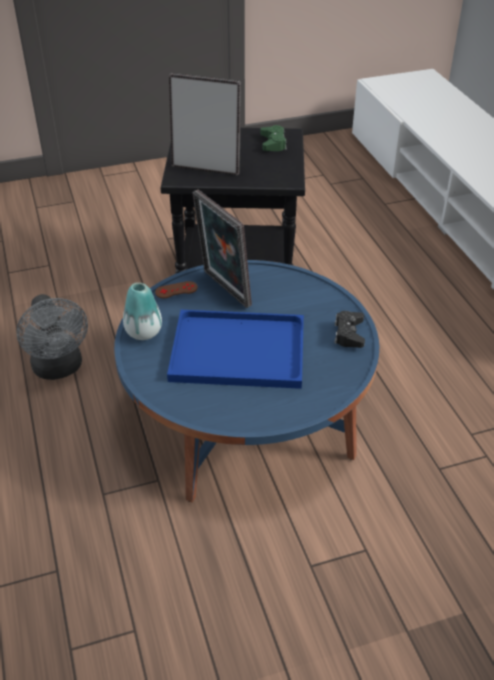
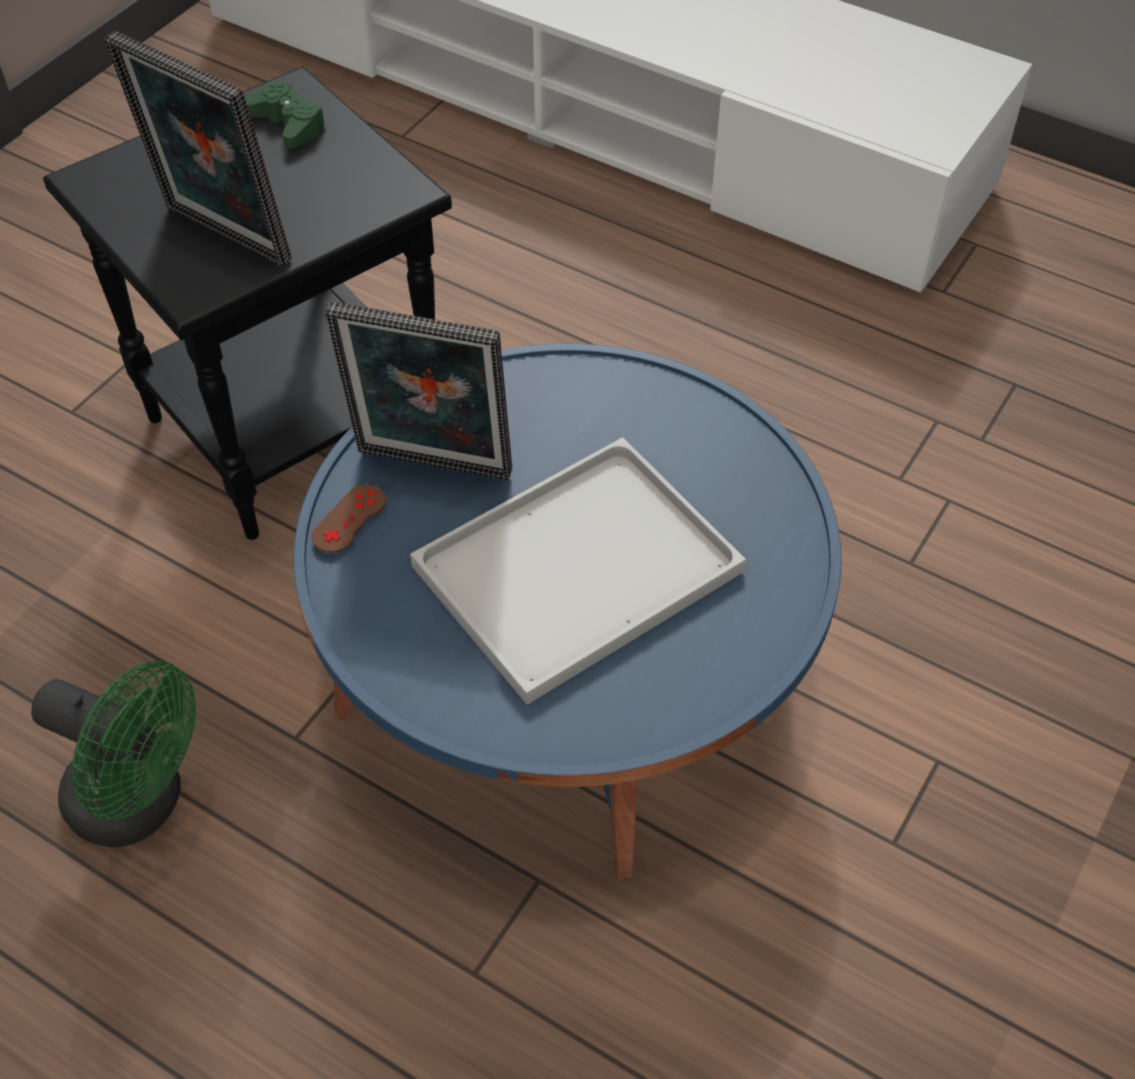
camera: 40 degrees left, 10 degrees up
(59, 369) = (141, 803): grey fan -> green fan
(143, 332) = (384, 639): vase -> none
(206, 167) = (221, 239): picture frame -> picture frame turned 120 degrees counterclockwise
(241, 350) = (580, 564): blue tray -> white tray
(349, 334) = (715, 428): black game controller -> none

